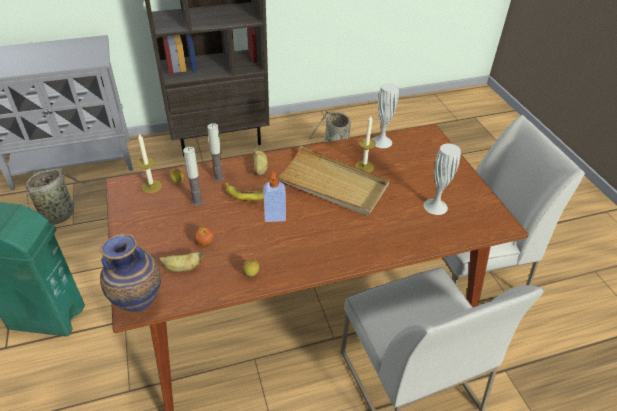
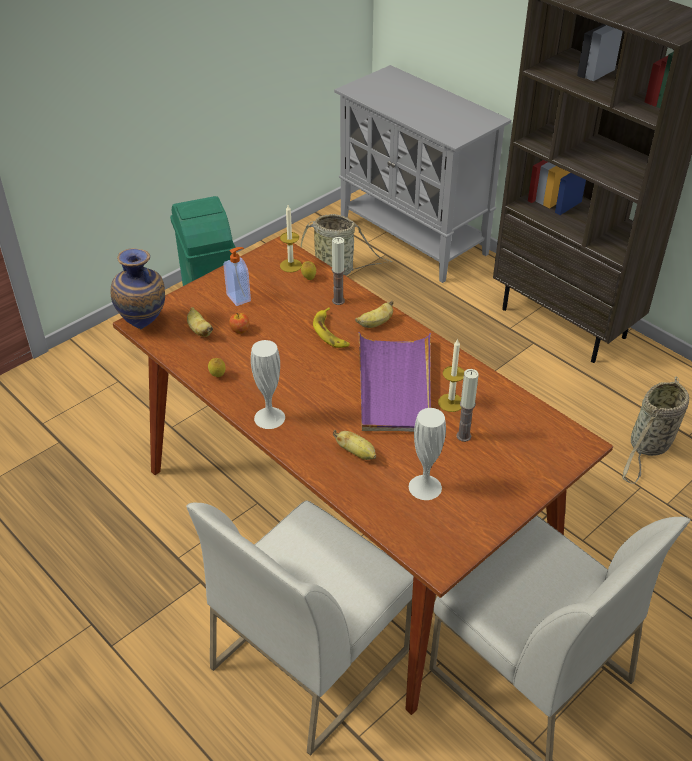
camera: 65 degrees right, 0 degrees up
(197, 201) = (291, 302): candle -> candle (463, 436)
(275, 216) = (309, 361): soap dispenser -> soap dispenser (239, 297)
(331, 184) = (394, 386): beige tray -> purple tray
(381, 142) = (517, 403): white vase -> white vase (269, 418)
(387, 226) = (356, 453): none -> banana

